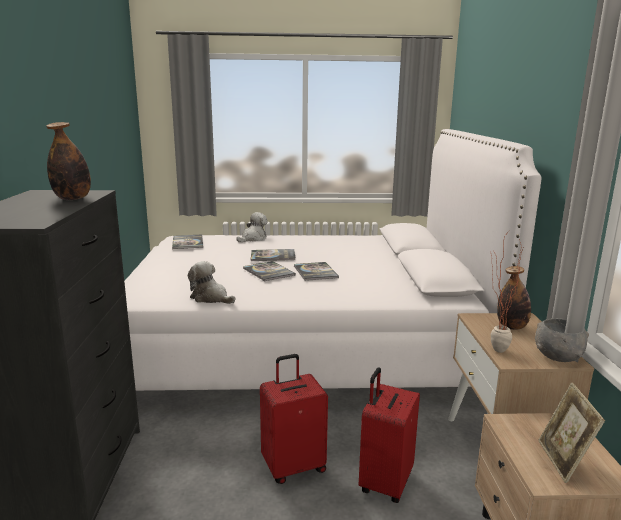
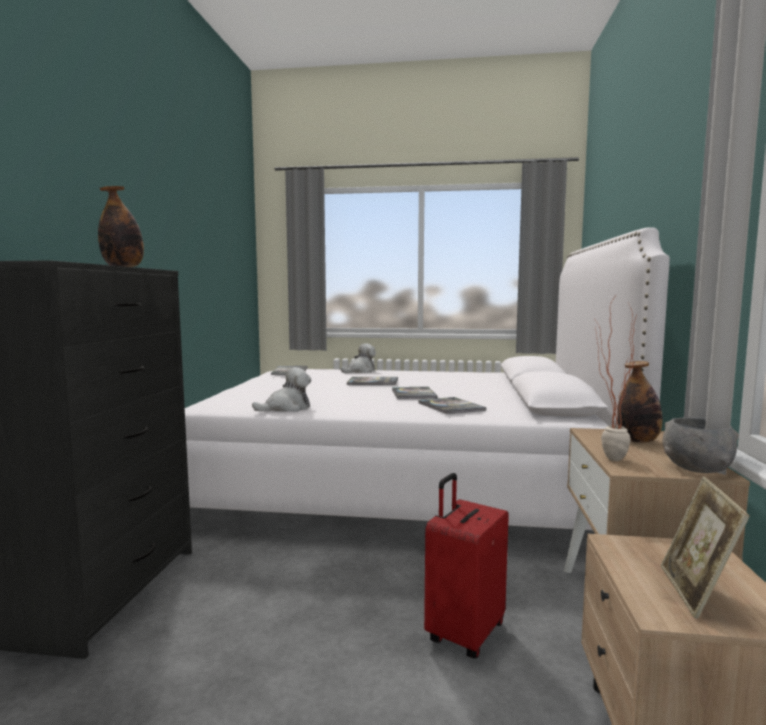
camera: 10 degrees right, 10 degrees down
(211, 298) = (286, 408): plush toy -> plush toy turned 105 degrees clockwise
(268, 272) = (361, 392): book -> book (450, 407)
(293, 466) = (352, 604): red suitcase -> none

